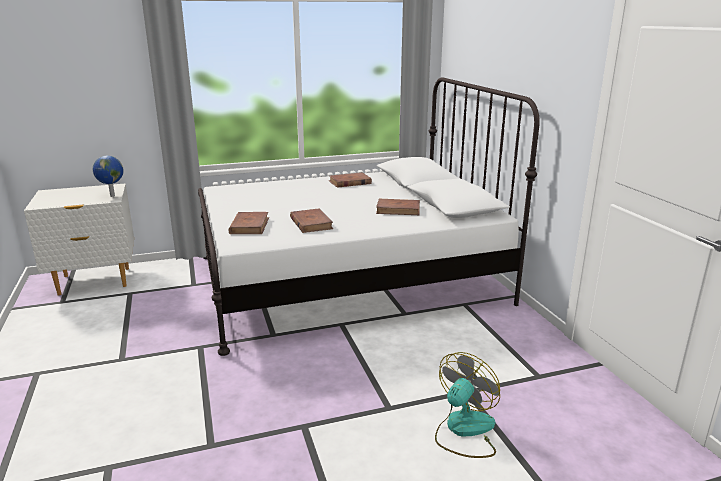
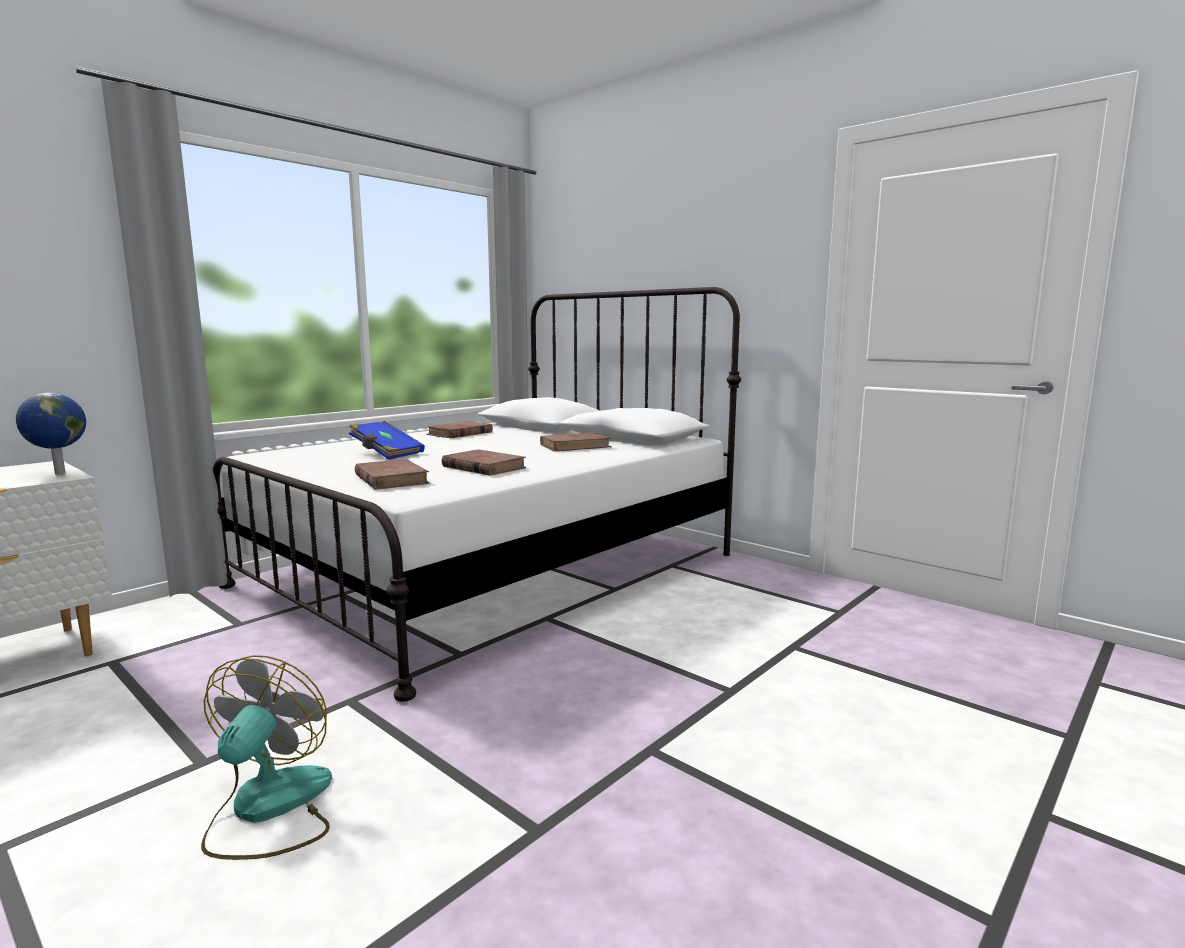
camera: 30 degrees left, 10 degrees down
(280, 198) = (386, 453): none -> blue book
(464, 430) = (845, 686): fan -> fan (268, 809)

